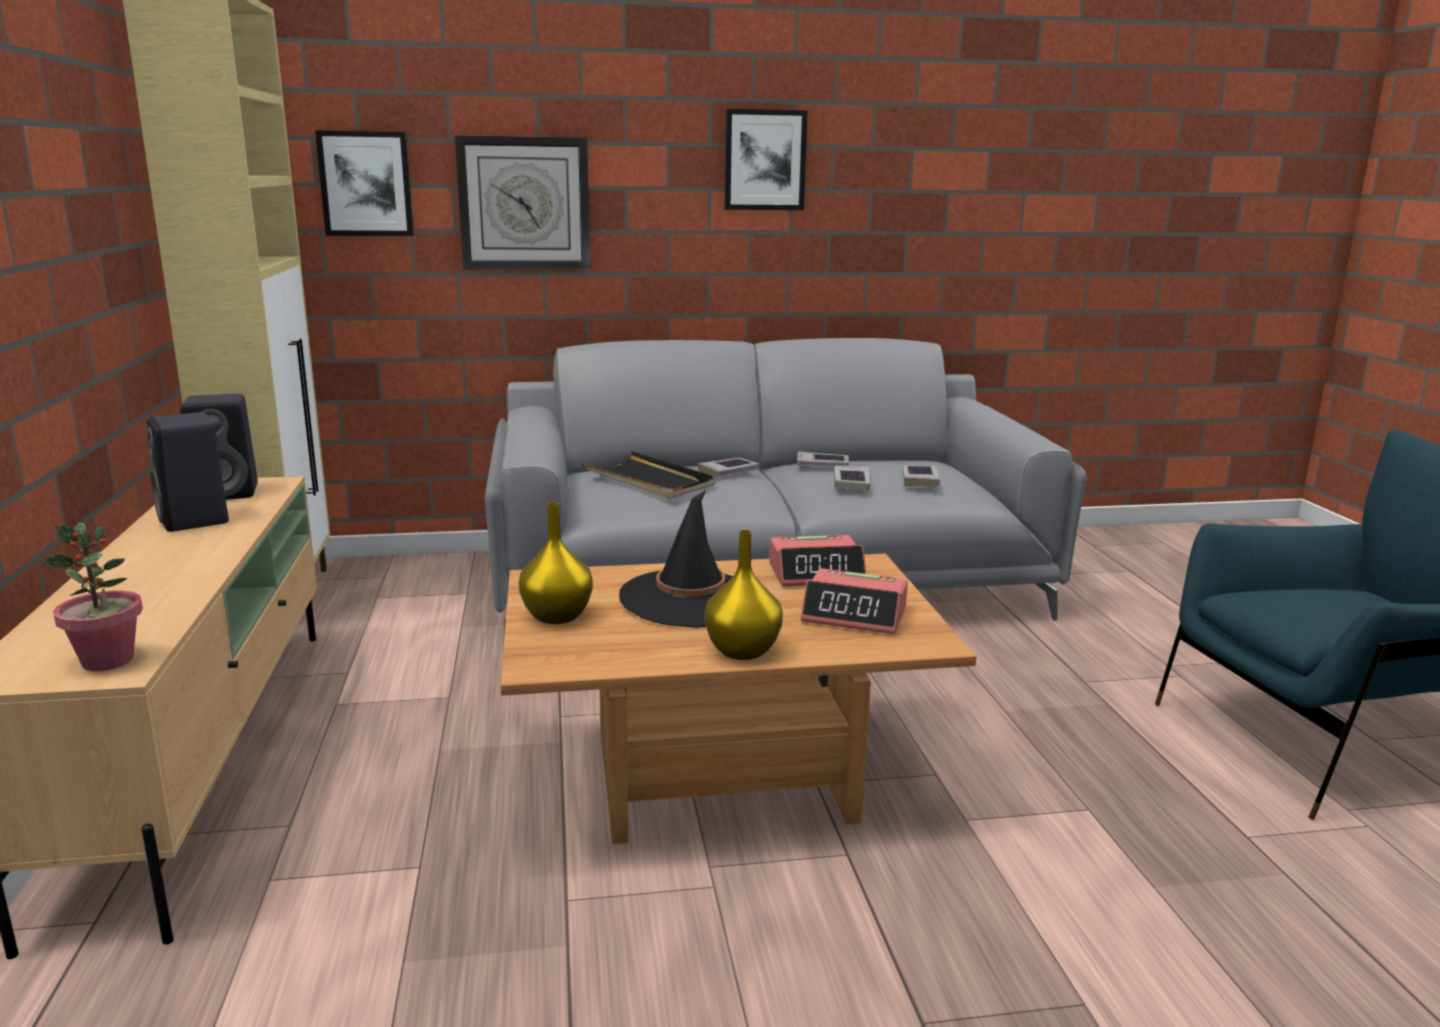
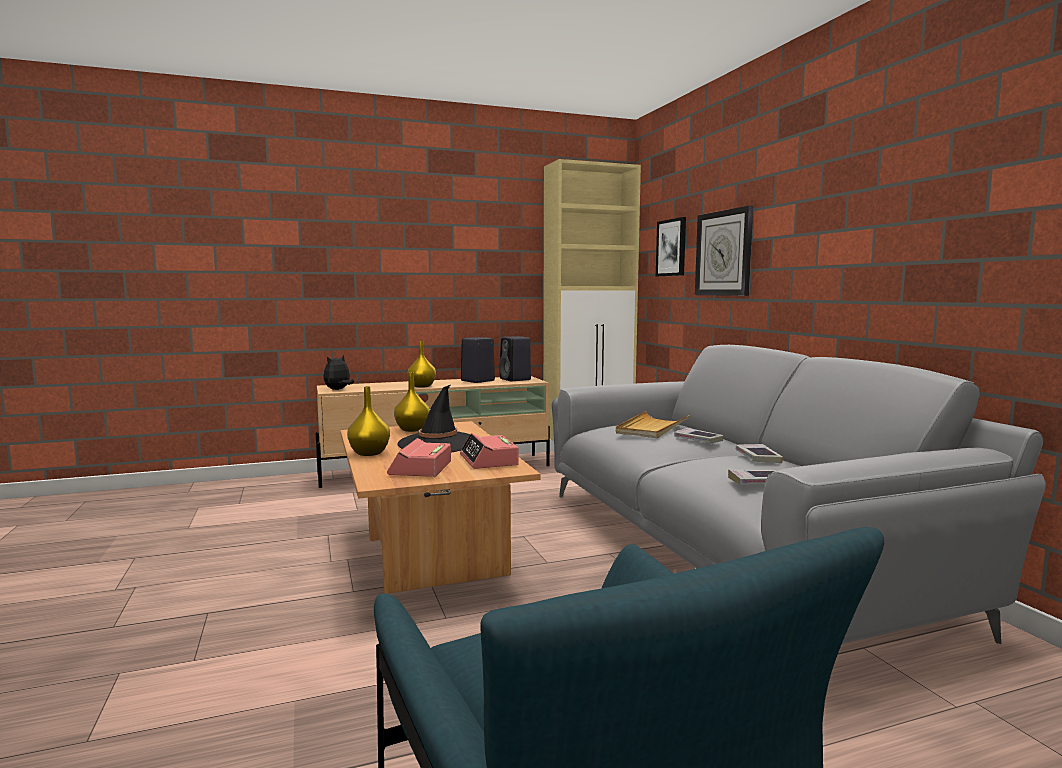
camera: 80 degrees right, 10 degrees down
(108, 661) = (338, 390): potted plant -> plush toy
(196, 569) = (421, 386): none -> yellow vase
(650, 480) = (651, 428): black tray -> beige tray
(764, 160) = (852, 203): picture -> none
(851, 482) = (717, 464): book -> none

